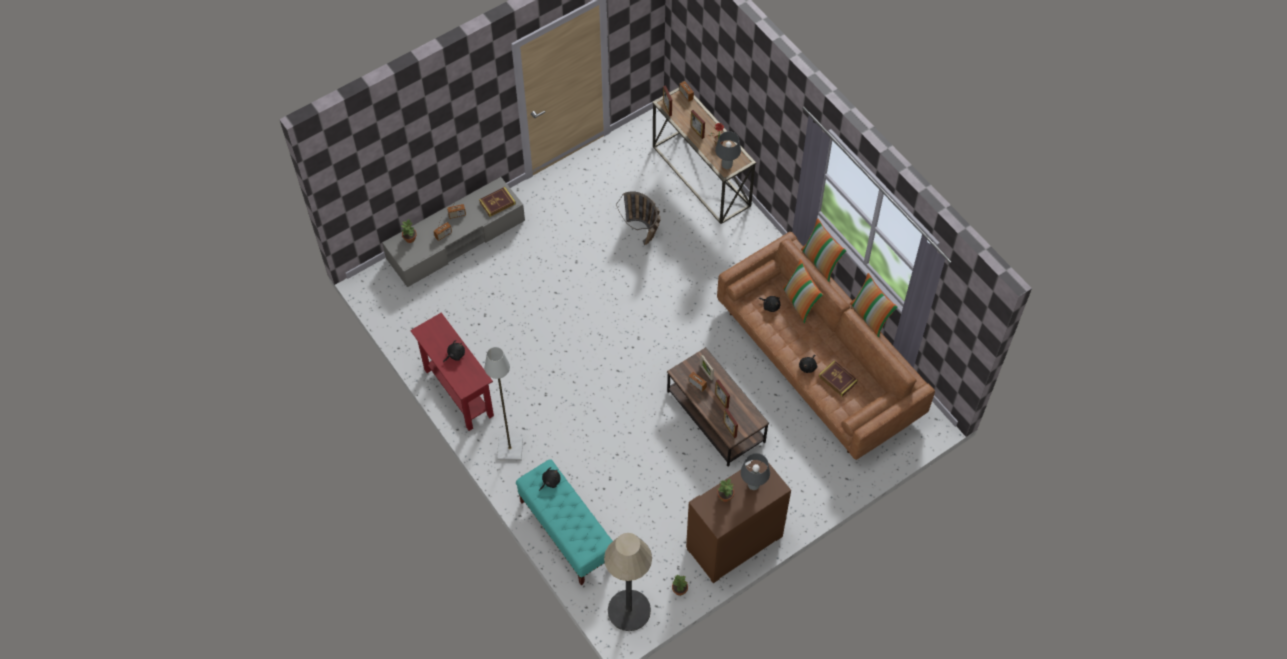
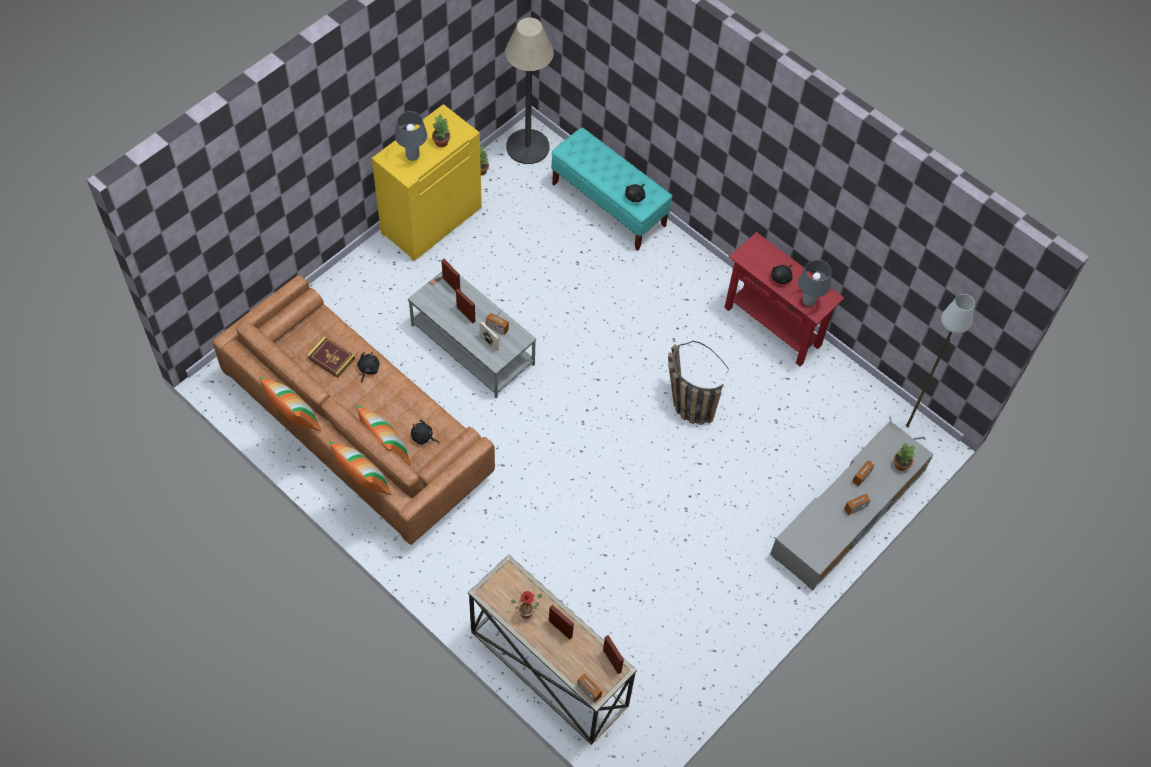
camera: 165 degrees right, 0 degrees up
(497, 203) = (809, 533): book -> none
(509, 449) = (695, 276): grey floor lamp -> grey floor lamp (907, 428)
(644, 236) = (607, 561): basket -> basket (685, 402)
(716, 416) = (471, 345): brown coffee table -> grey coffee table
(726, 165) = (508, 580): grey table lamp -> grey table lamp (809, 301)
(734, 543) = (431, 220): brown cabinet -> yellow cabinet

